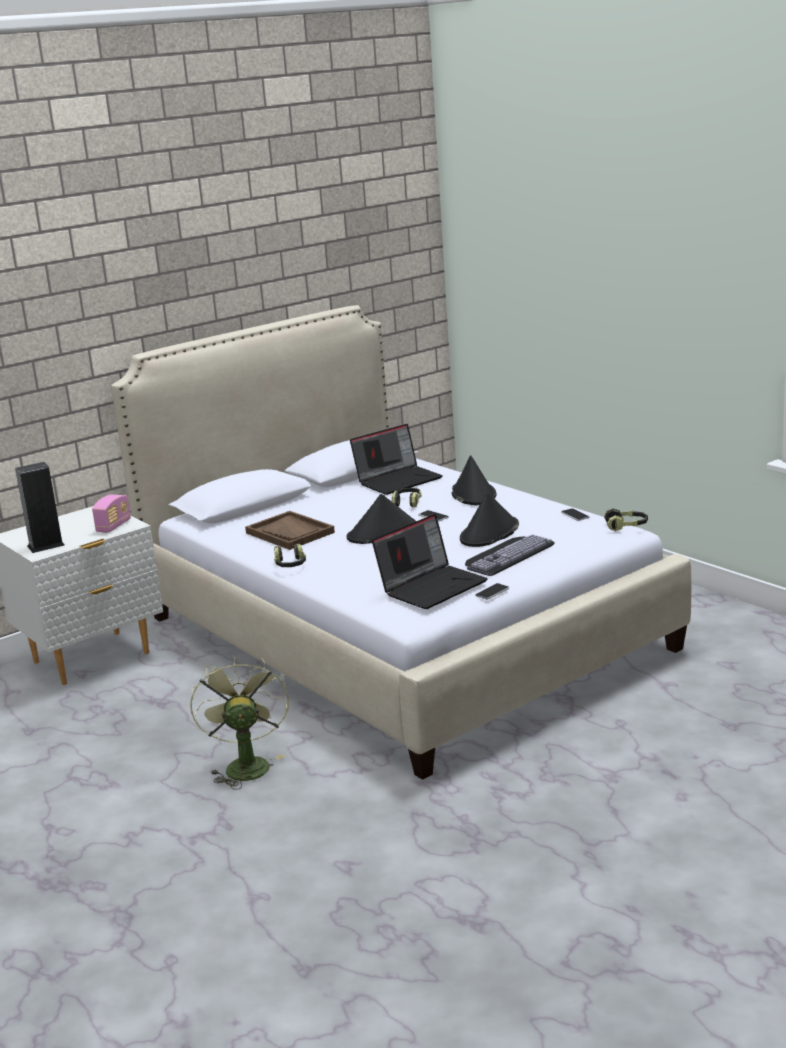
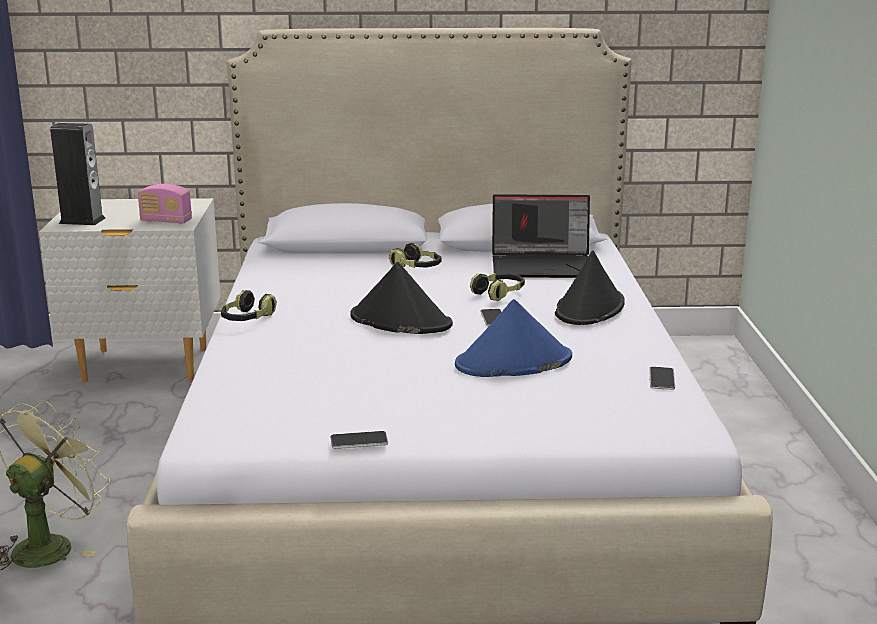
camera: 35 degrees right, 0 degrees up
(113, 526) = (166, 221): radio -> radio turned 45 degrees clockwise
(290, 533) = (321, 285): brown tray -> none
(432, 586) = (308, 402): laptop -> none
(489, 533) = (513, 362): black hat -> blue hat
(506, 554) = (475, 398): keyboard -> none
(626, 526) = (702, 422): headphones -> headphones (417, 267)

